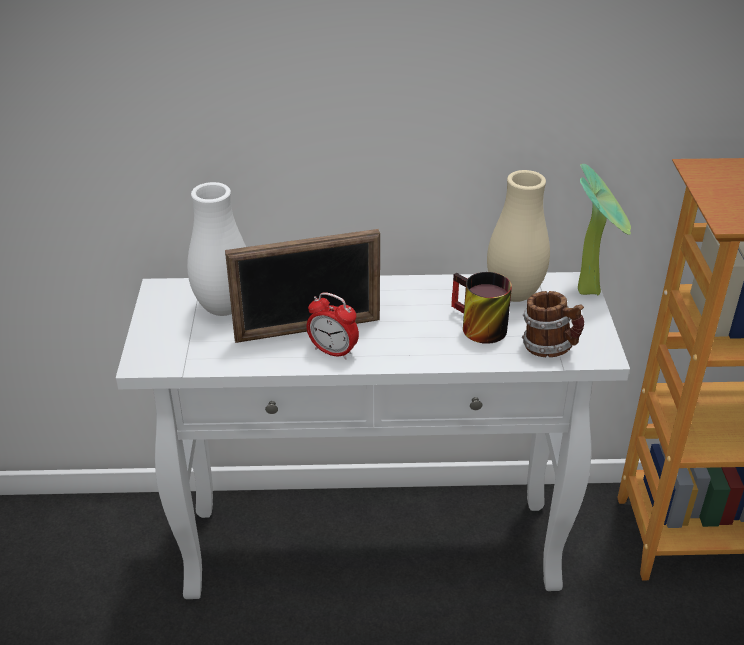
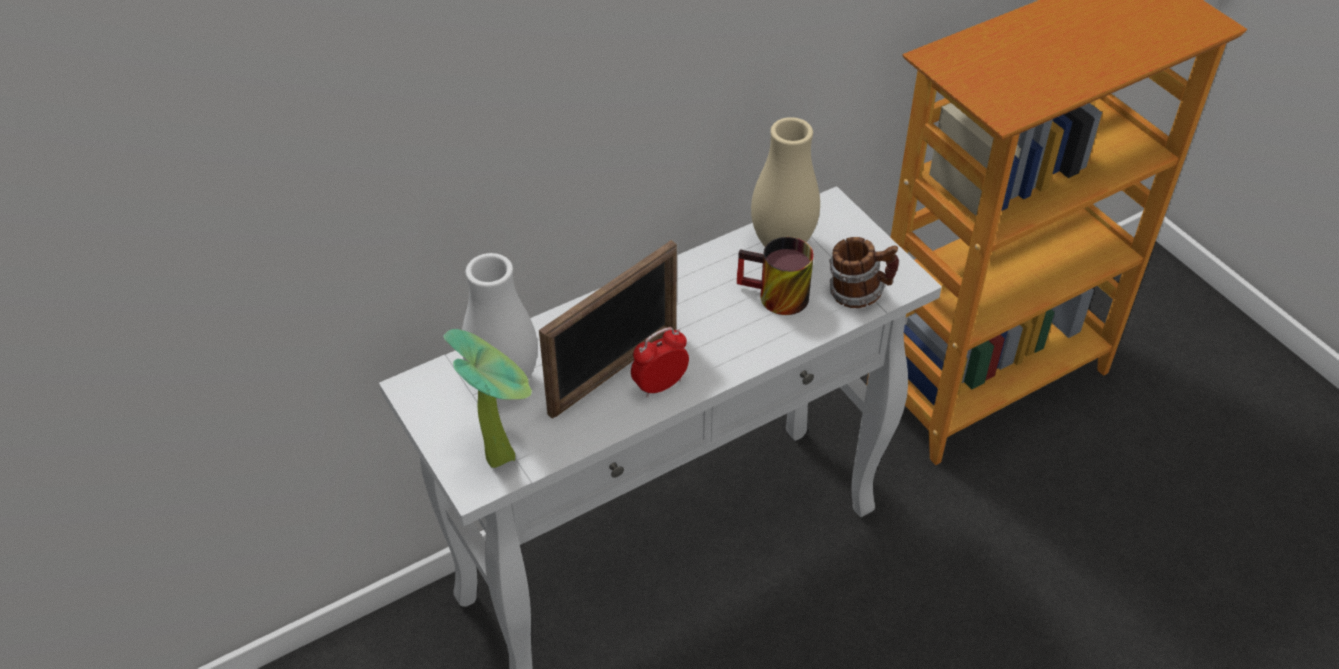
camera: 30 degrees left, 10 degrees up
(333, 351) = (660, 385): alarm clock -> alarm clock turned 150 degrees clockwise
(591, 289) = (848, 208): potted plant -> potted plant (502, 453)

